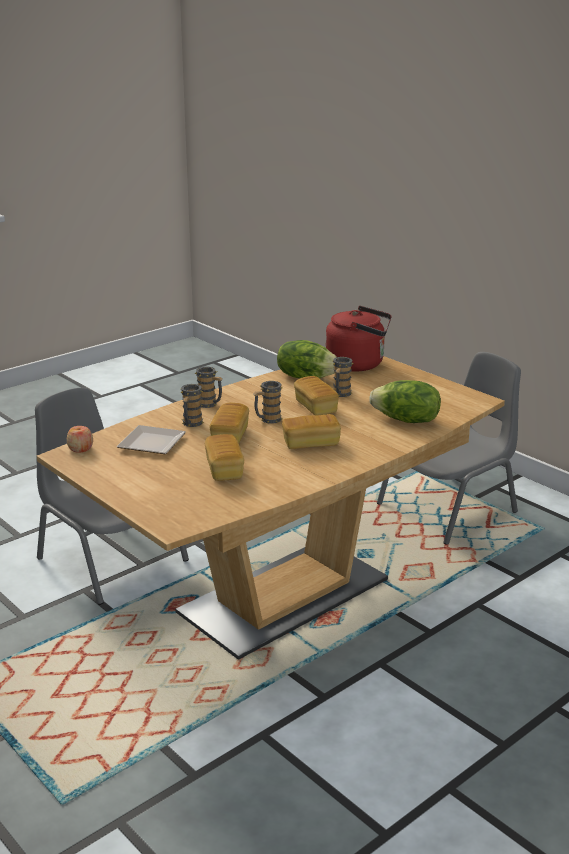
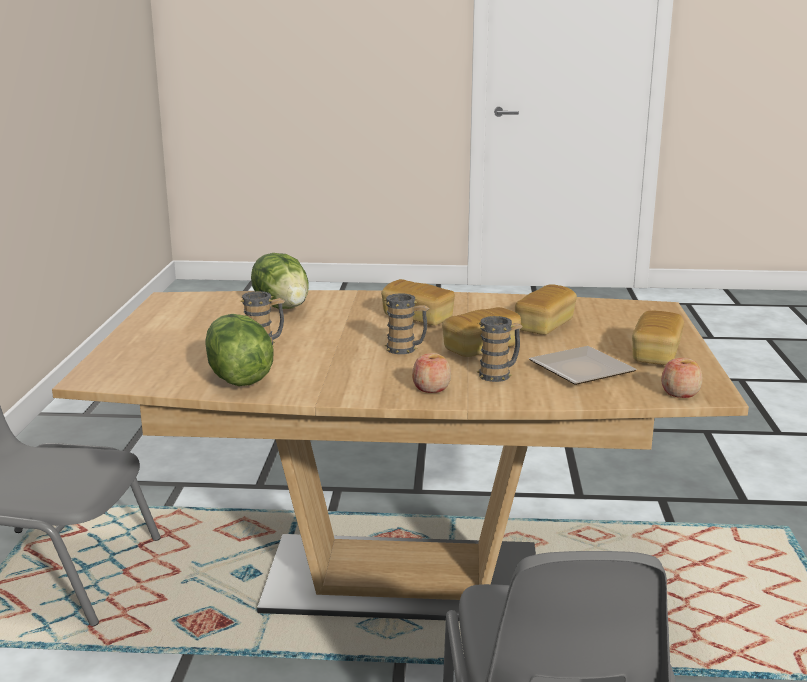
camera: 135 degrees left, 5 degrees down
(210, 404) = (431, 388): mug -> apple
(316, 407) = (326, 343): bread -> bread (656, 355)
(359, 364) = (136, 368): red kettle -> none

